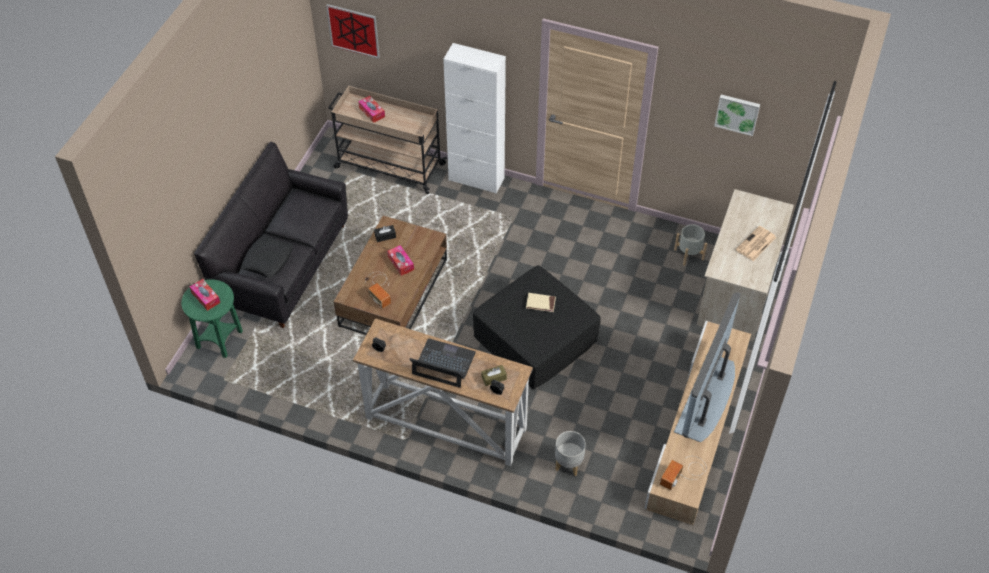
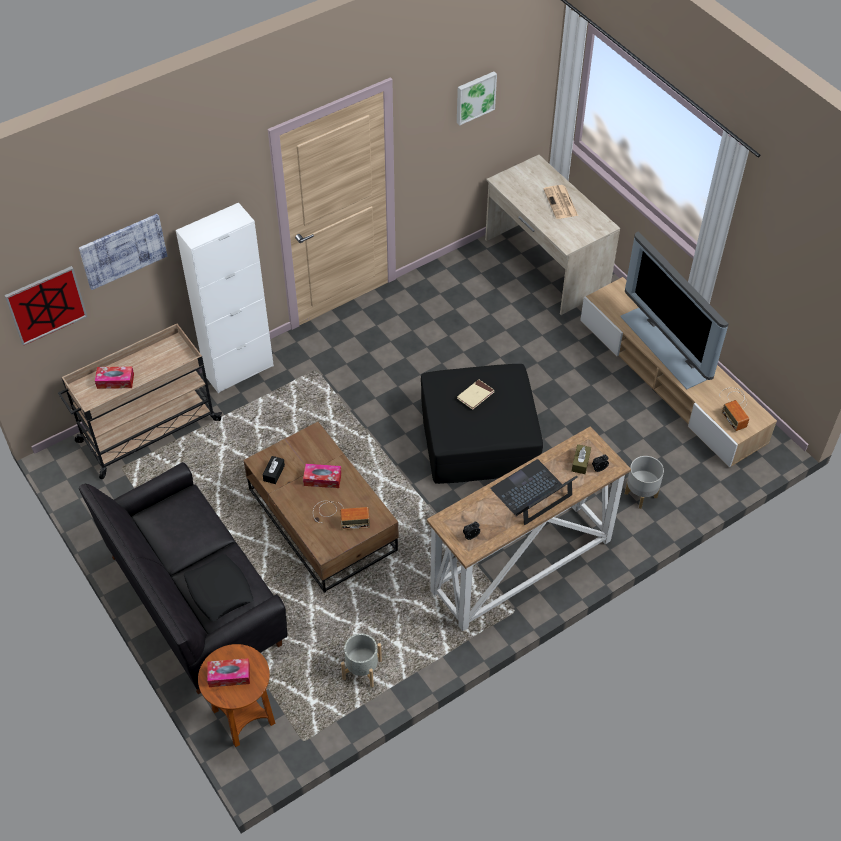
camera: 55 degrees left, 0 degrees up
(219, 339) = (243, 717): green side table -> brown side table
(414, 31) = (123, 250): none -> picture
(688, 254) = (478, 273): grey planter -> grey planter (362, 670)

